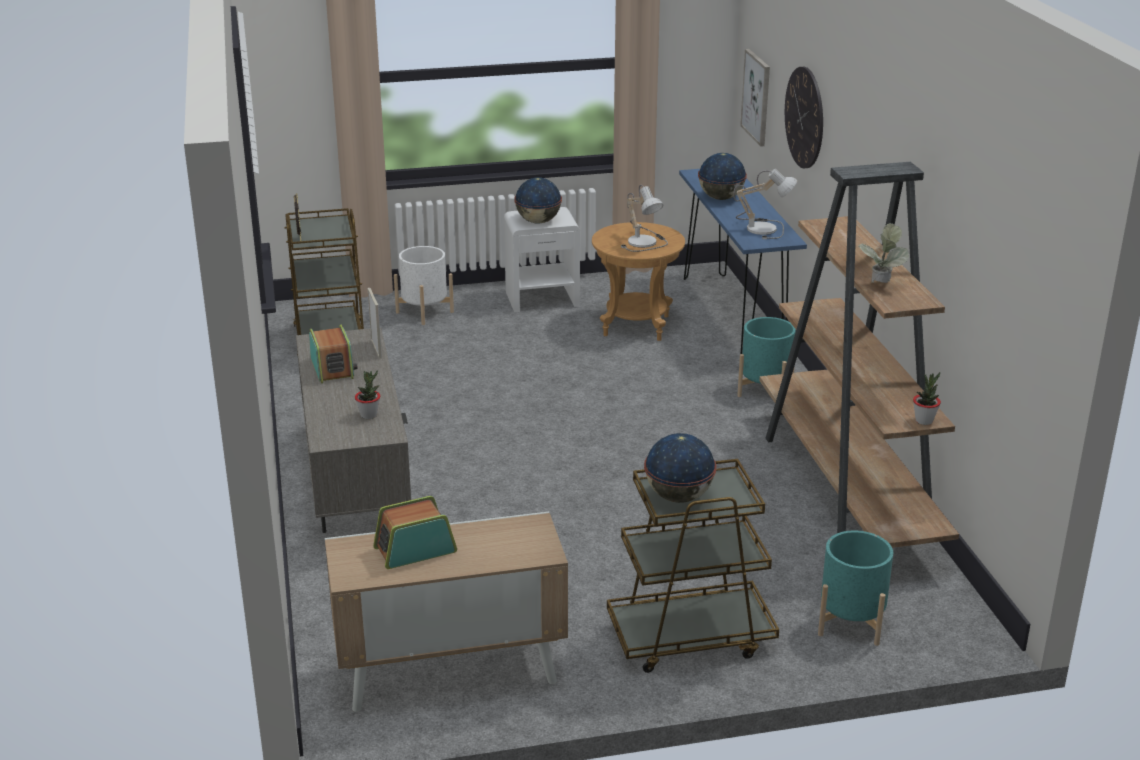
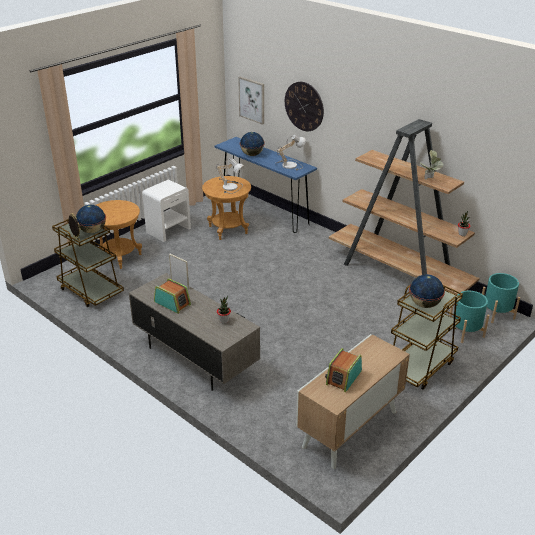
camera: 35 degrees left, 5 degrees up
(424, 312) = (119, 257): white planter -> brown side table
(538, 221) = (166, 191): globe -> globe (93, 231)
(765, 390) = (317, 242): turquoise planter -> turquoise planter (496, 313)

